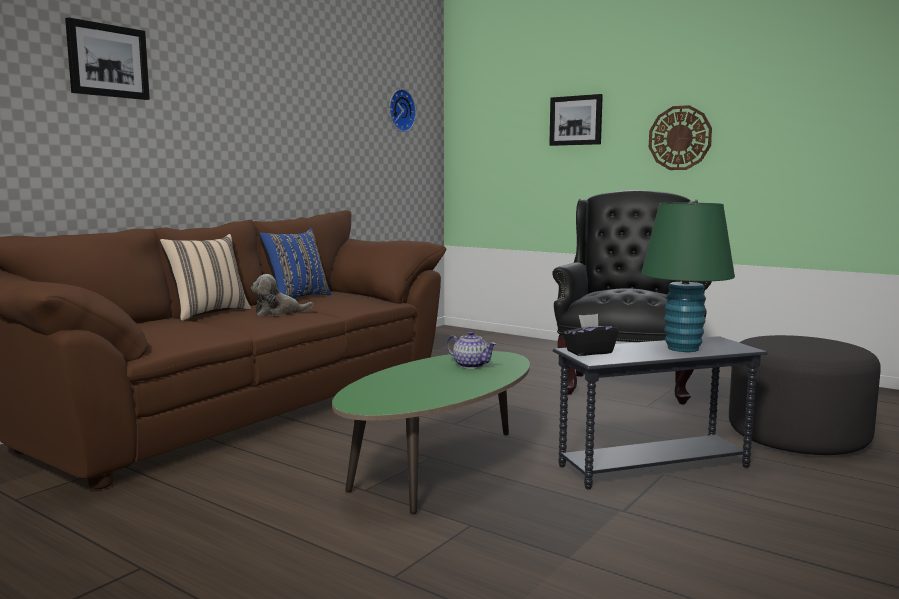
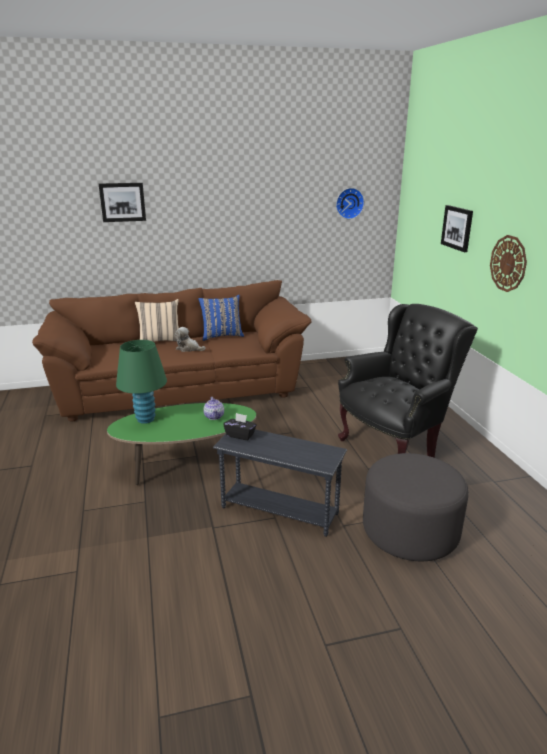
camera: 40 degrees right, 15 degrees up
(683, 348) = (292, 452): green table lamp -> green table lamp (145, 419)

